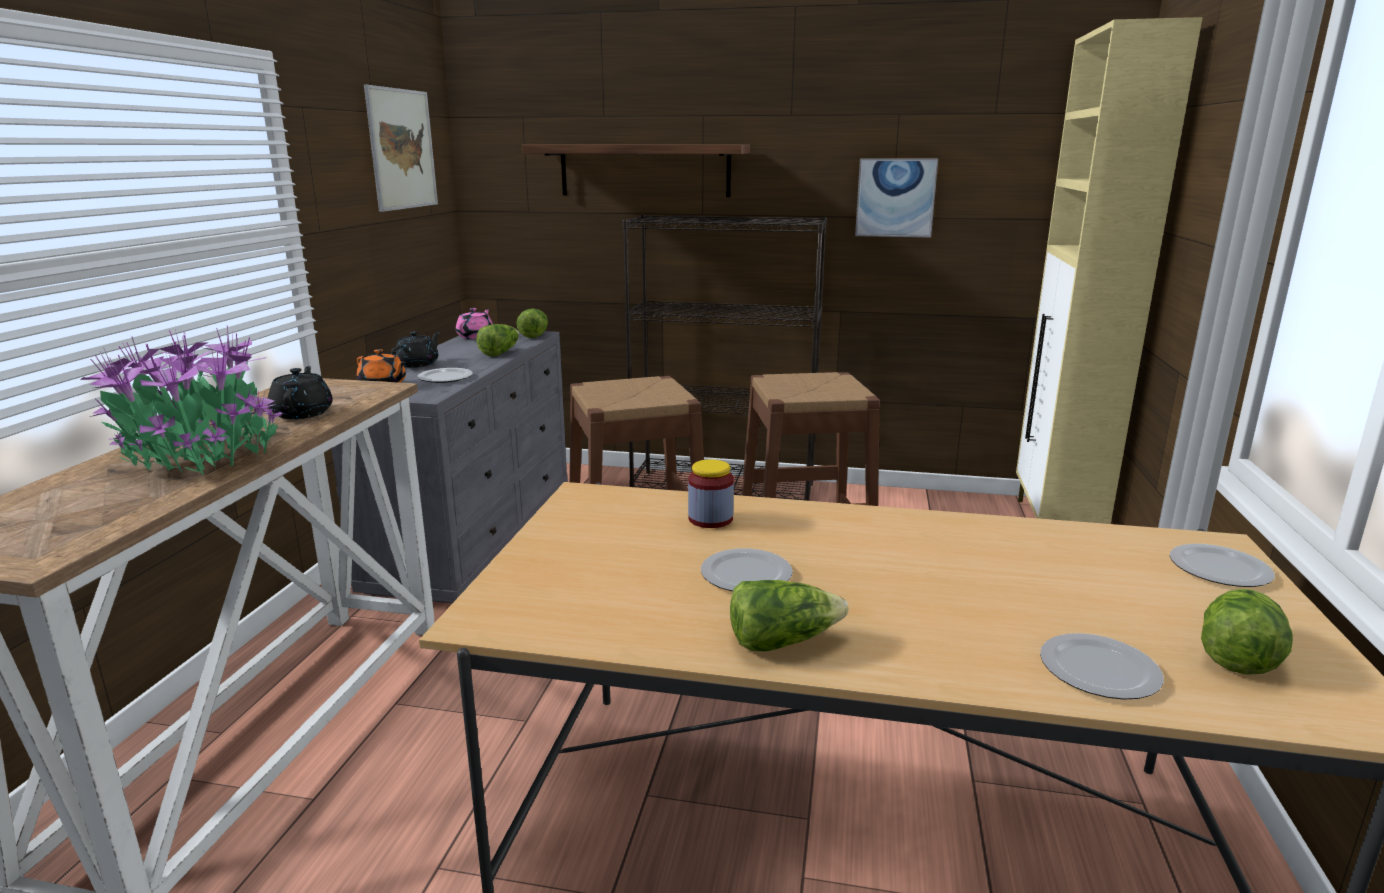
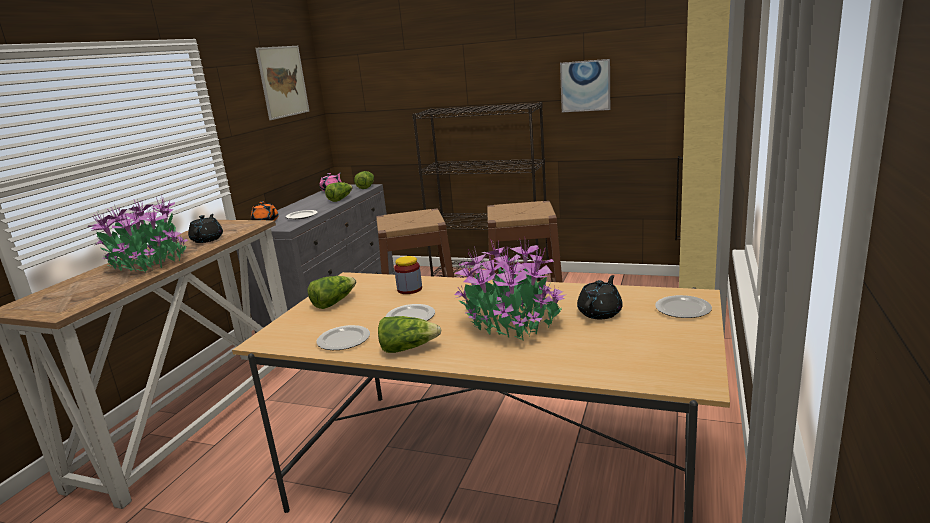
camera: 10 degrees right, 0 degrees up
(418, 364) = (291, 208): black teapot -> black teapot (600, 312)
(644, 170) = (430, 80): shelf -> none
(940, 588) = (511, 322): none -> potted plant
(1101, 670) = (566, 360): plate -> plate (344, 340)
(1237, 654) = (650, 352): lettuce -> lettuce (333, 302)

